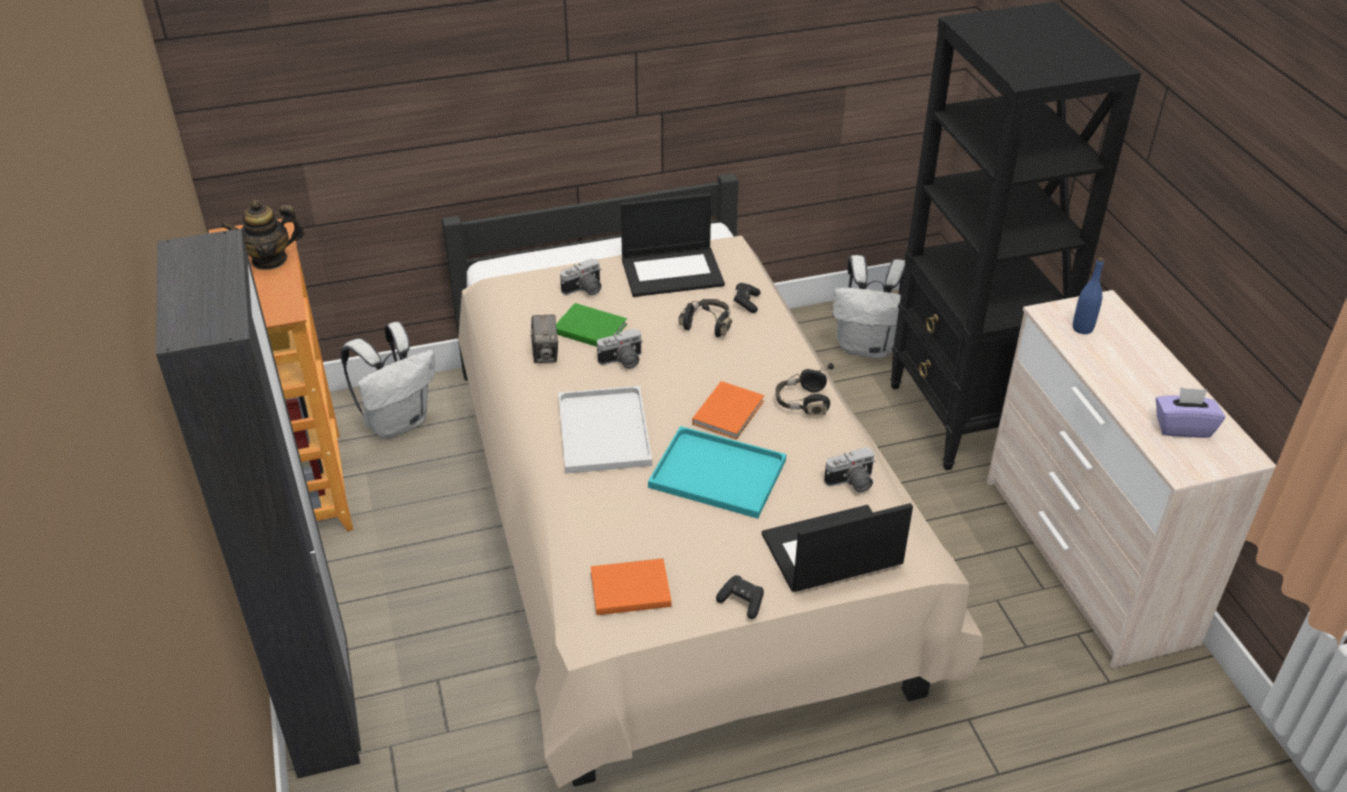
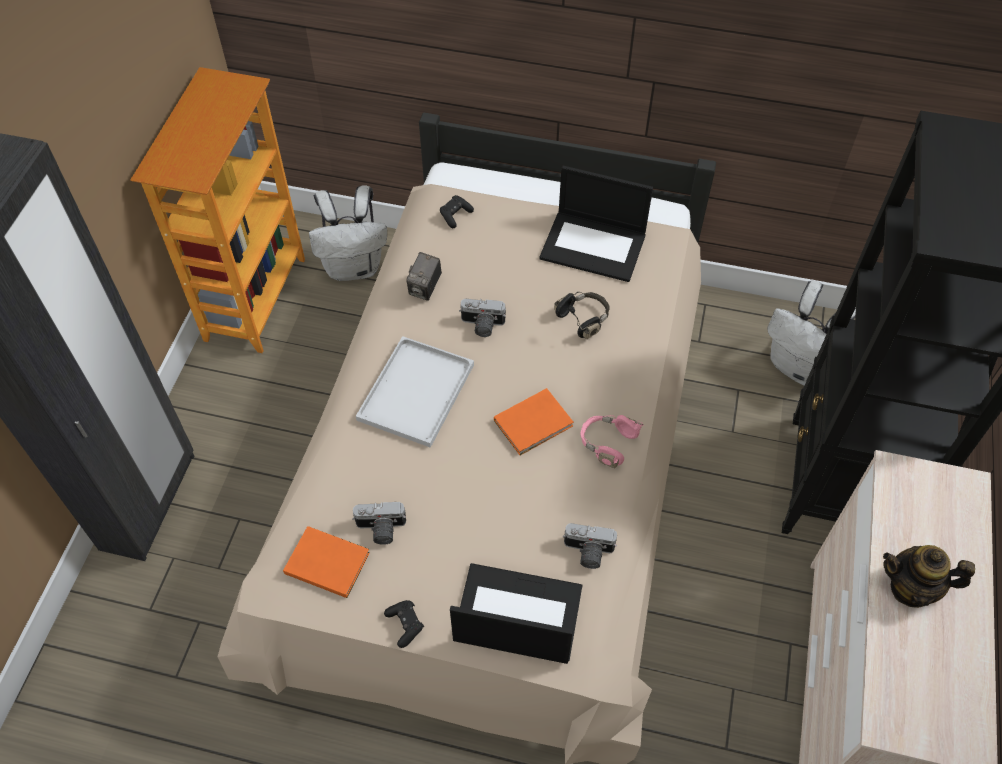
camera: 30 degrees right, 15 degrees up
(270, 260) = (221, 118): teapot -> teapot (911, 588)
(584, 290) = (503, 234): camera -> camera (380, 530)
(589, 327) = (479, 276): green book -> none
(714, 474) = (475, 482): turquoise tray -> none
(746, 303) = (636, 309): black game controller -> black game controller (455, 215)
(802, 402) = (607, 443): black headphones -> pink headphones
(1082, 328) = (917, 505): blue bottle -> none
(1182, 427) = (930, 676): purple tissue box -> none

